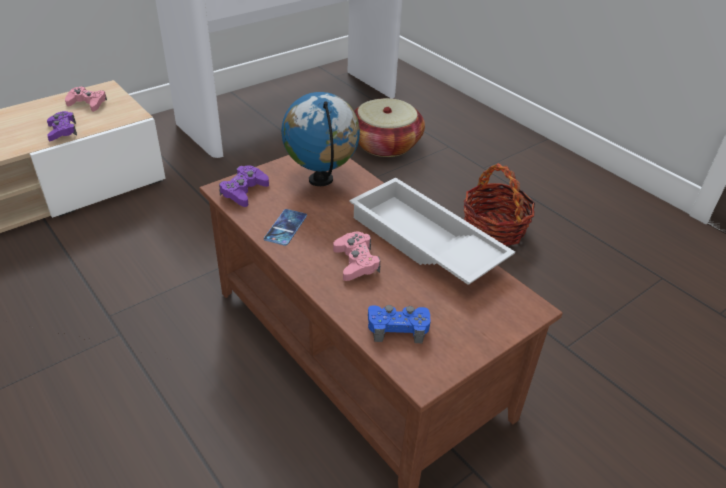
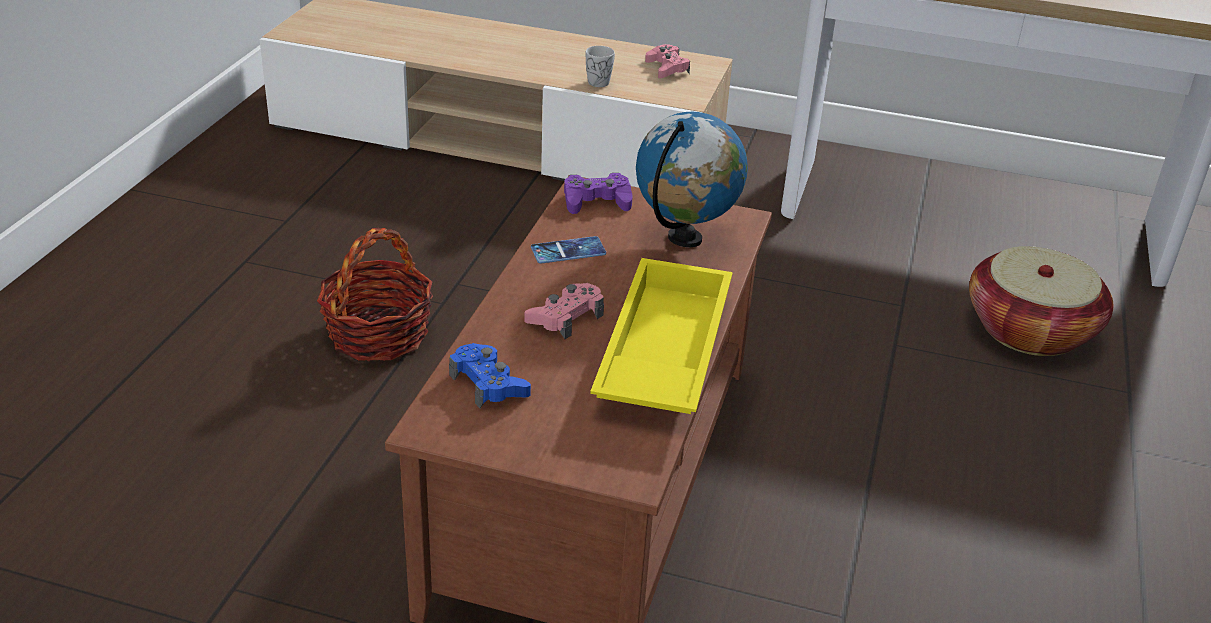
camera: 55 degrees right, 5 degrees down
(62, 131) = (601, 81): purple game controller -> white mug
(423, 242) = (660, 352): white tray -> yellow tray
(493, 229) = (993, 517): basket -> basket (378, 334)

